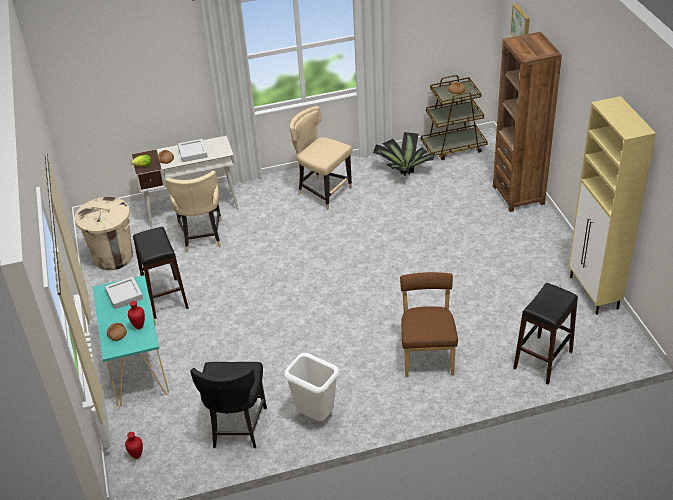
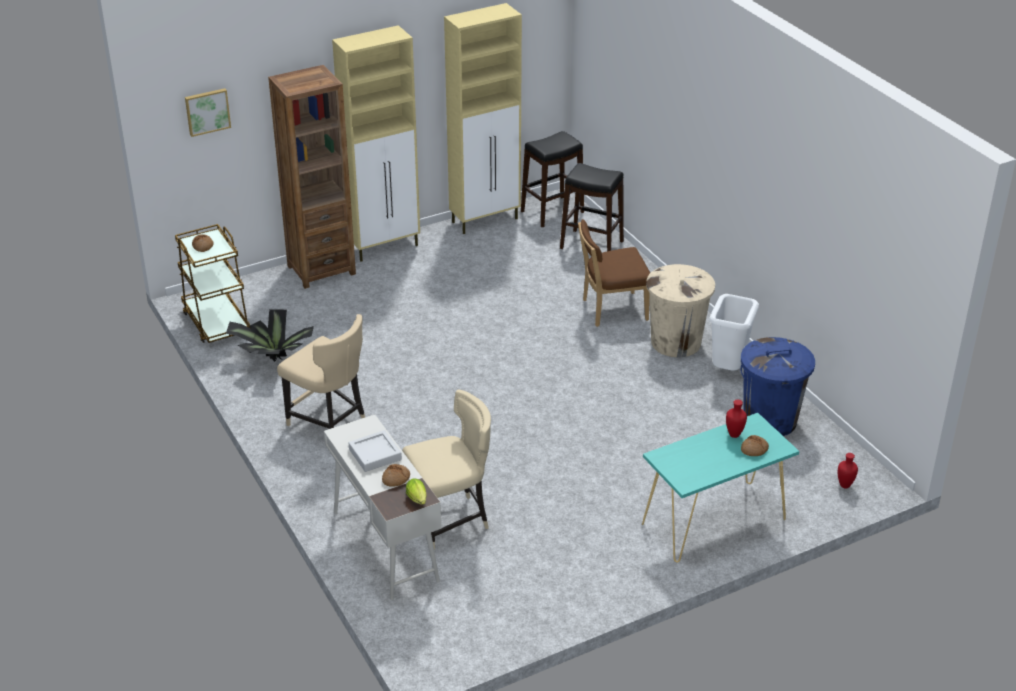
camera: 105 degrees left, 5 degrees down
(113, 257) = (518, 604): beige trash can -> beige trash can (676, 342)
(124, 295) = (686, 461): grey tray -> none
(165, 298) = (588, 526): black stool -> black stool (552, 211)
(237, 428) = (770, 420): black chair -> blue trash can
(323, 192) = (329, 422): beige chair -> beige chair turned 75 degrees counterclockwise
(550, 229) = (385, 247): none -> beige cabinet

